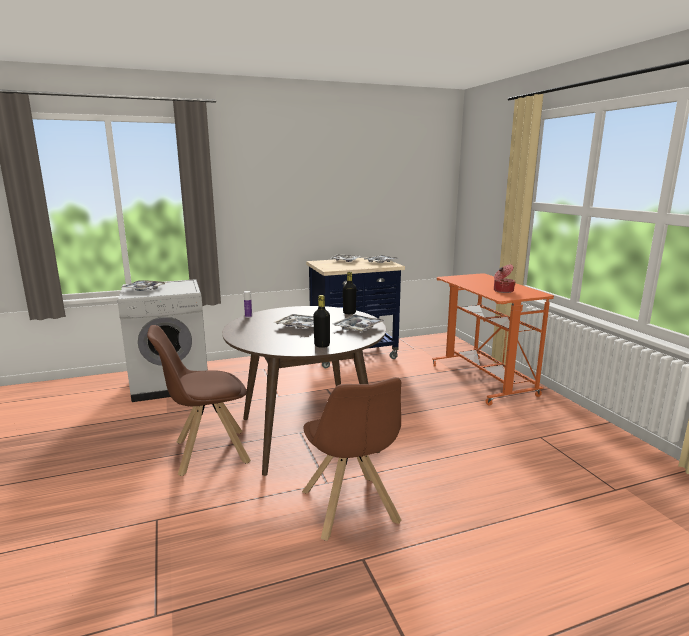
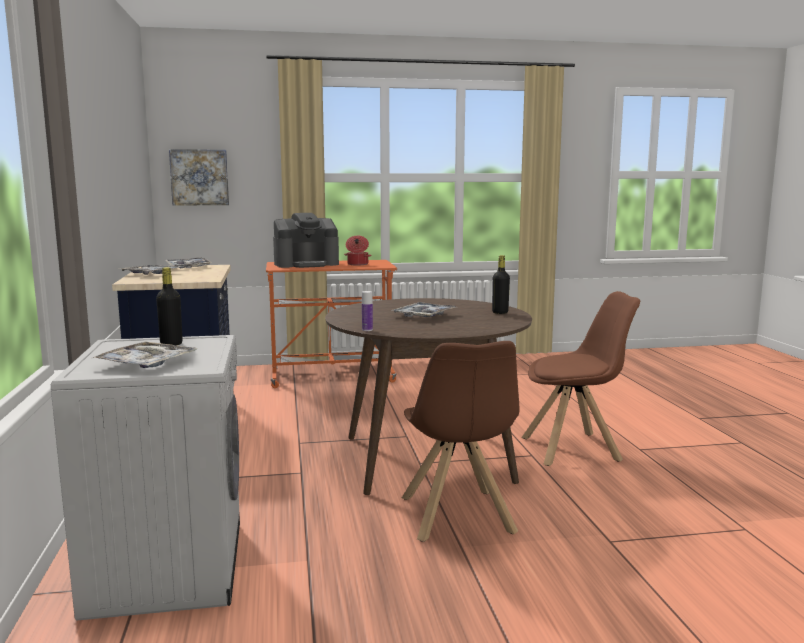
camera: 80 degrees left, 5 degrees down
(349, 313) = (379, 303): black bottle -> black bottle (171, 344)
(358, 327) = (441, 303): tray -> none
(475, 200) = (199, 177): none -> picture
(482, 280) = (306, 264): none -> coffee machine

